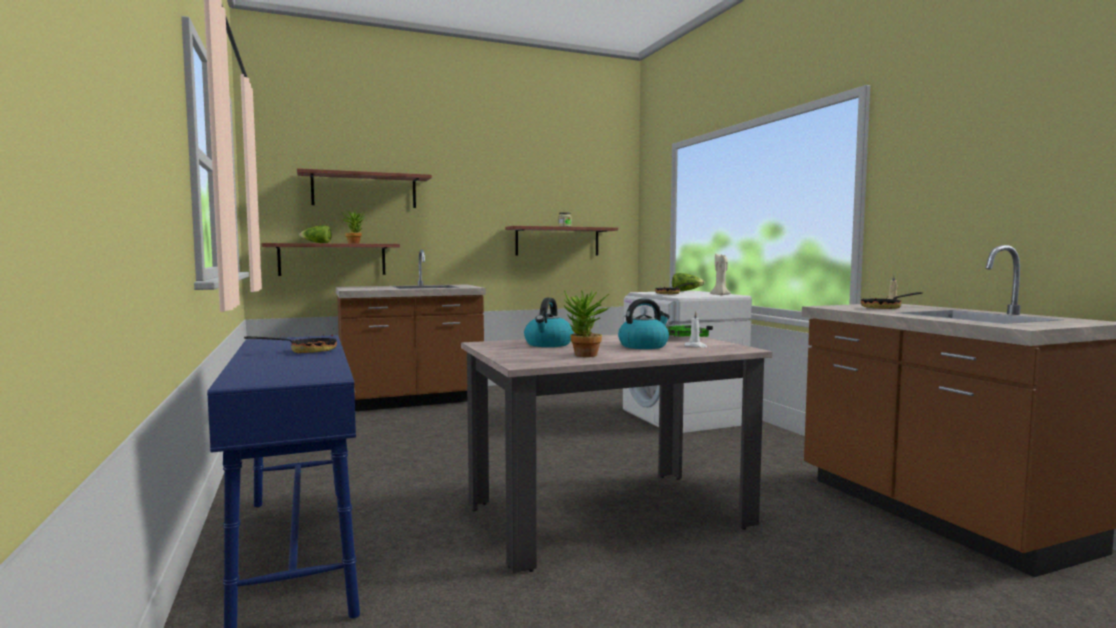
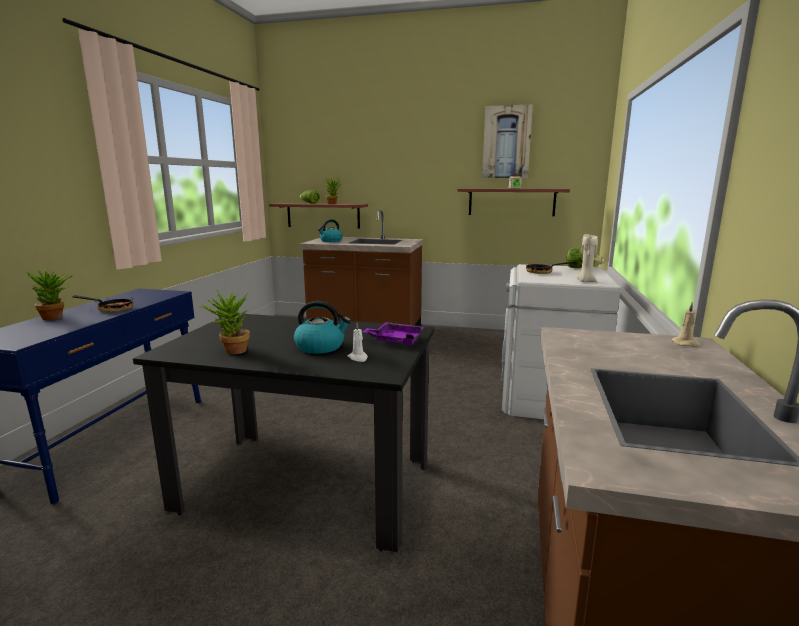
camera: 35 degrees right, 10 degrees up
(263, 362) = (57, 317): none -> potted plant
(364, 190) = (345, 160): shelf -> none
(548, 344) = (266, 328): kettle -> kettle (331, 241)
(549, 181) = (506, 142): none -> picture
(608, 515) = (306, 485): beige dining table -> black dining table
(682, 338) = (396, 340): green tray -> purple tray
(885, 308) = (631, 352): frying pan -> none

